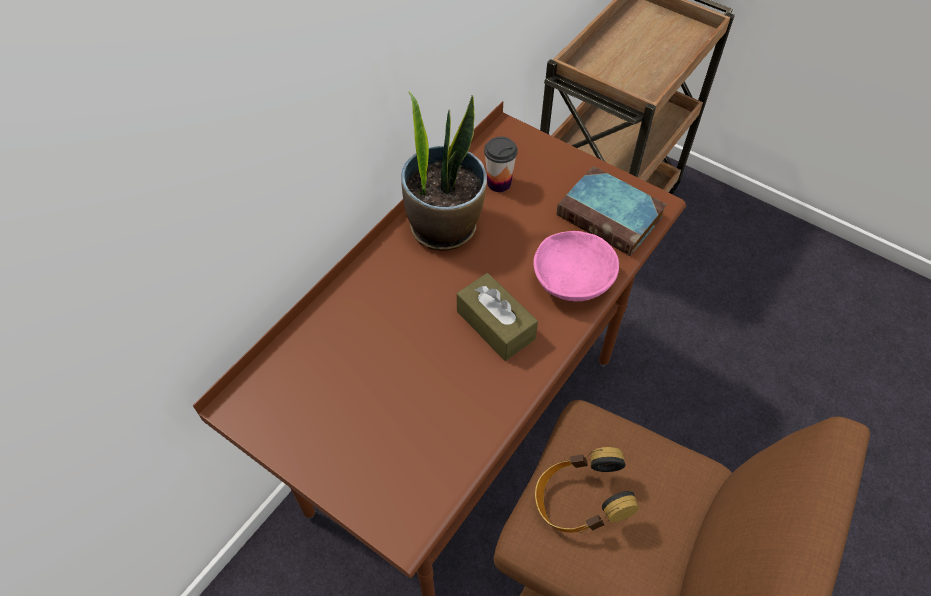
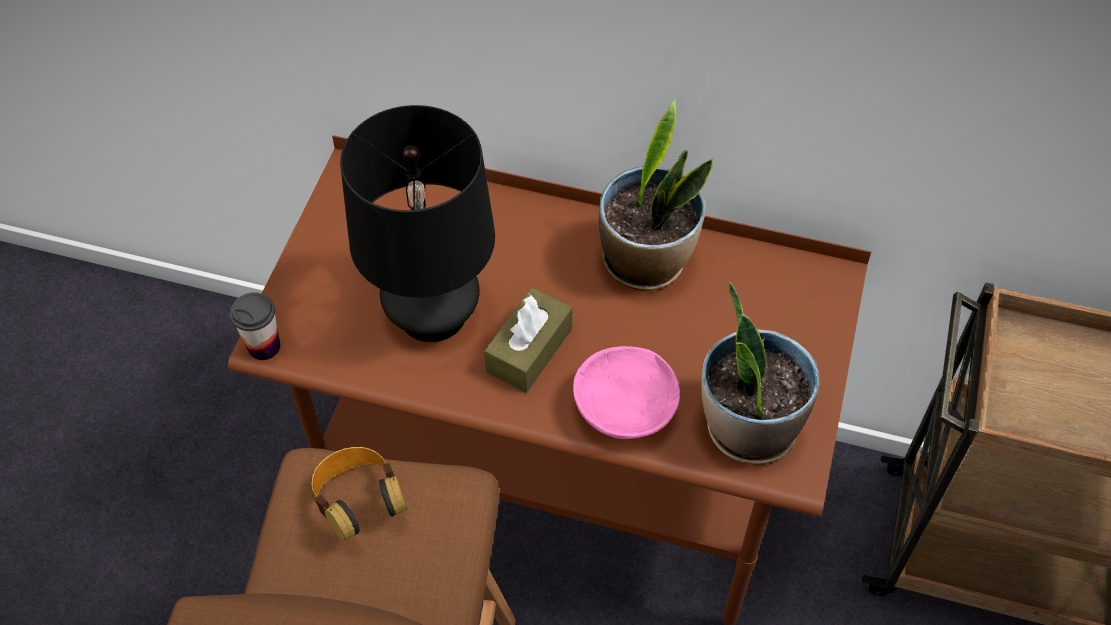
camera: 70 degrees right, 0 degrees up
(429, 383) = (432, 313): none -> black table lamp
(499, 183) = (740, 294): cup -> cup (264, 346)
(612, 216) = (748, 428): book -> potted plant

